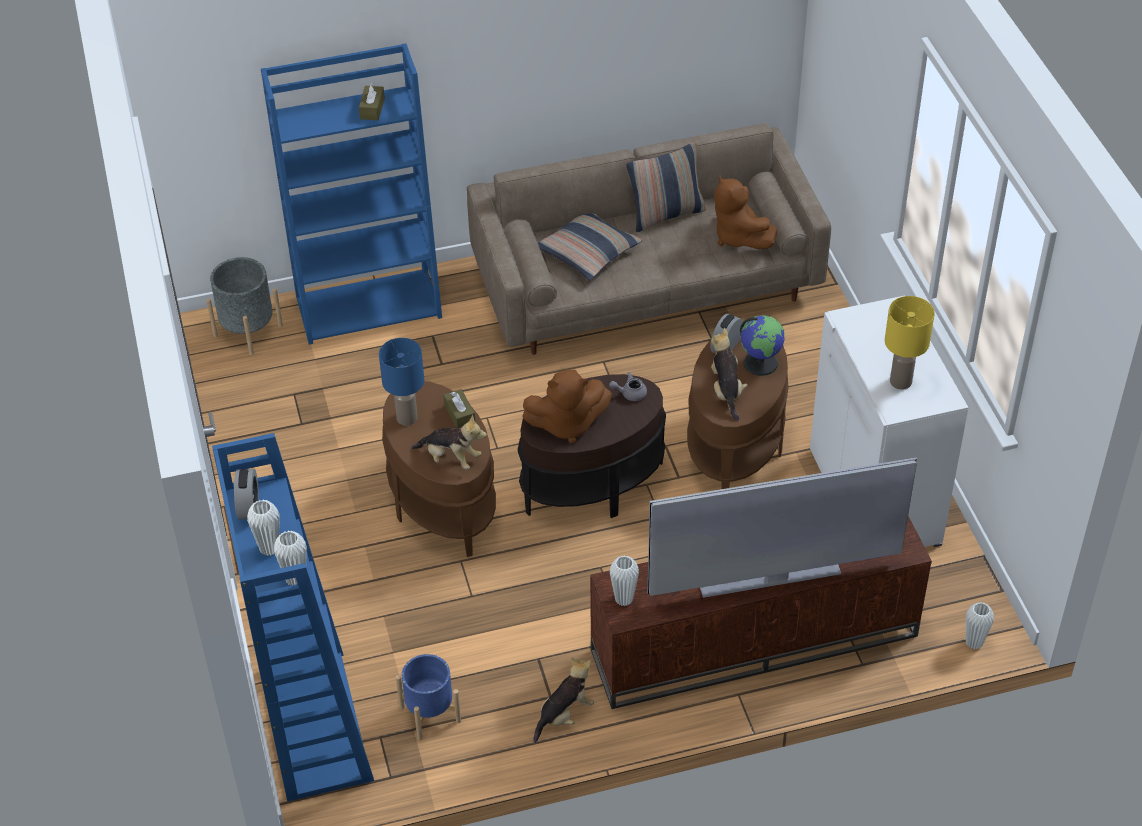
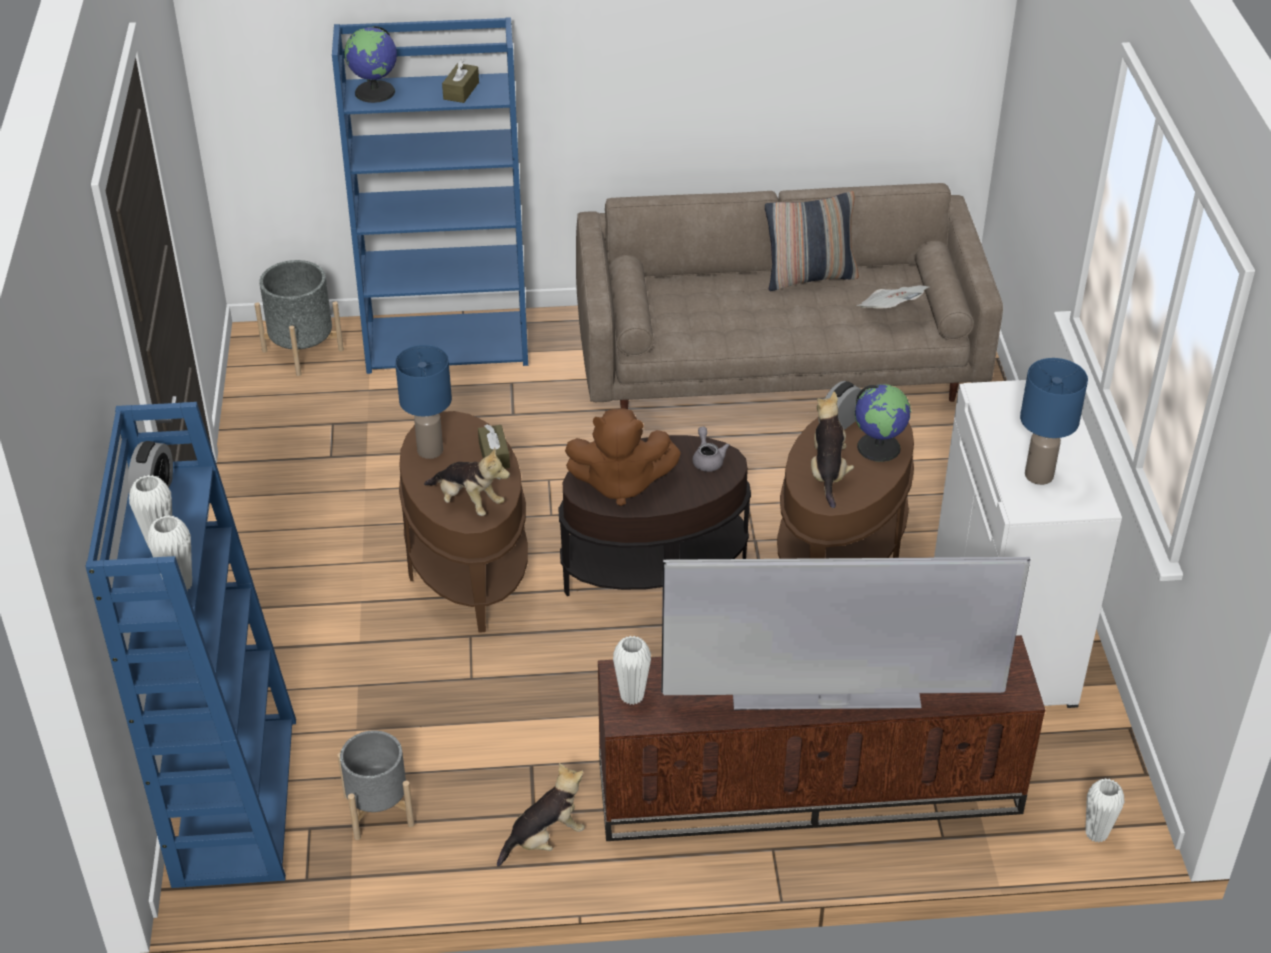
camera: 10 degrees right, 5 degrees down
(301, 119) = (375, 92): none -> globe
(430, 713) = (379, 810): blue planter -> grey planter
(588, 252) = (705, 305): pillow -> none
(630, 393) = (707, 459): grey teapot -> grey teapot turned 75 degrees clockwise
(738, 237) = (890, 311): brown plush toy -> newspaper
(900, 381) = (1039, 474): yellow table lamp -> blue table lamp

